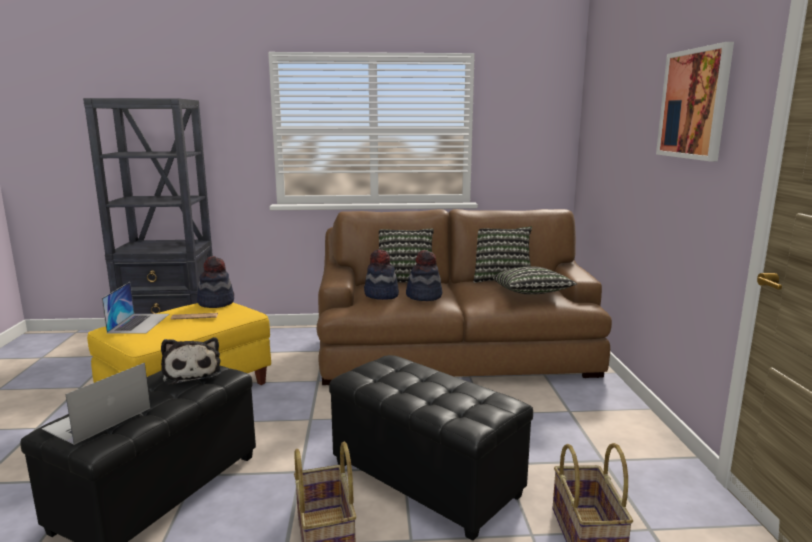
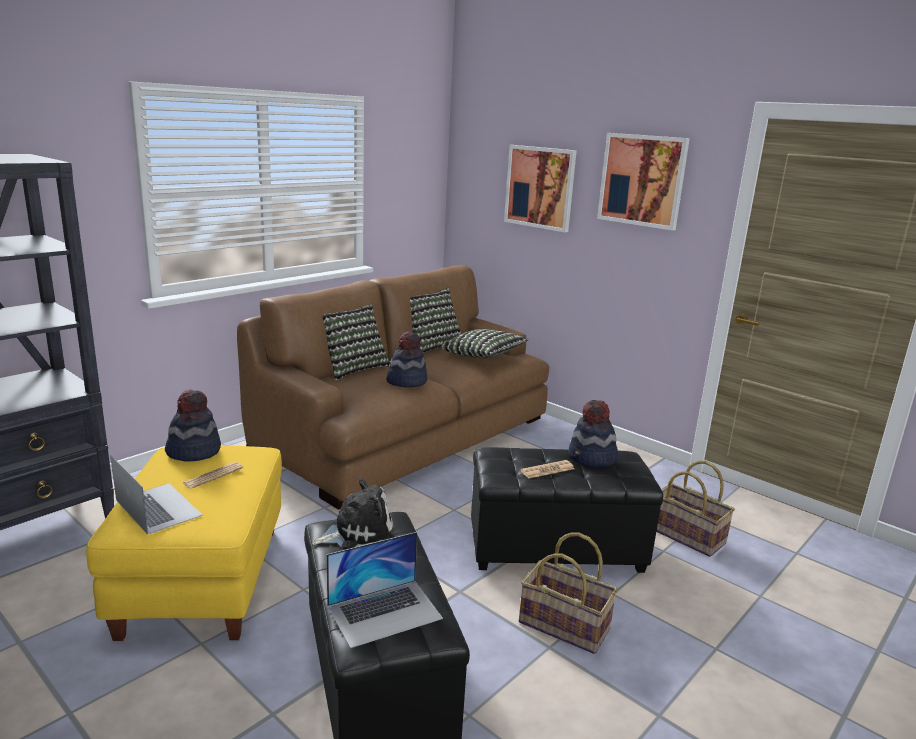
camera: 45 degrees left, 5 degrees up
(98, 418) = (385, 612): laptop -> laptop turned 105 degrees counterclockwise
(192, 373) = (358, 532): plush toy -> plush toy turned 45 degrees counterclockwise
(381, 295) = (367, 391): hat -> hat (592, 458)
(401, 385) = (547, 470): none -> newspaper
(626, 126) = (540, 187): none -> picture

